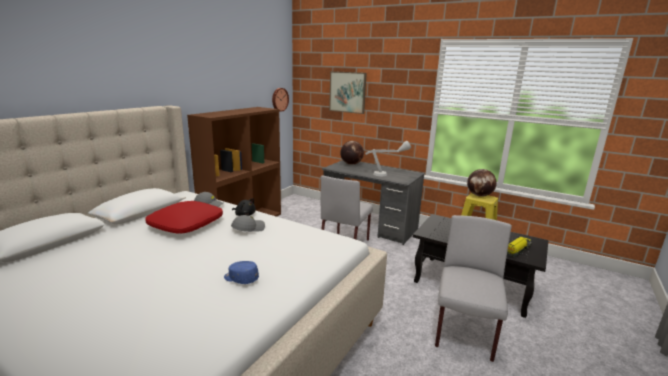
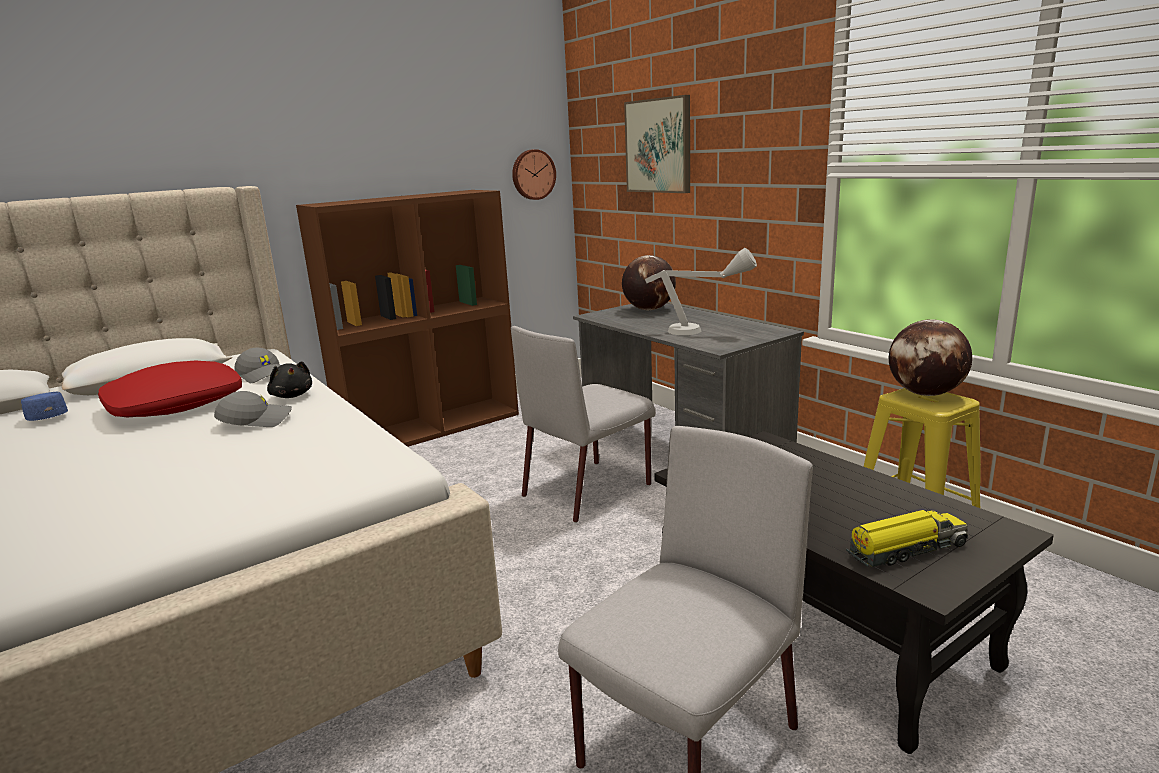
camera: 25 degrees right, 0 degrees up
(241, 279) = (91, 511): blue cap -> blue cap (46, 417)

